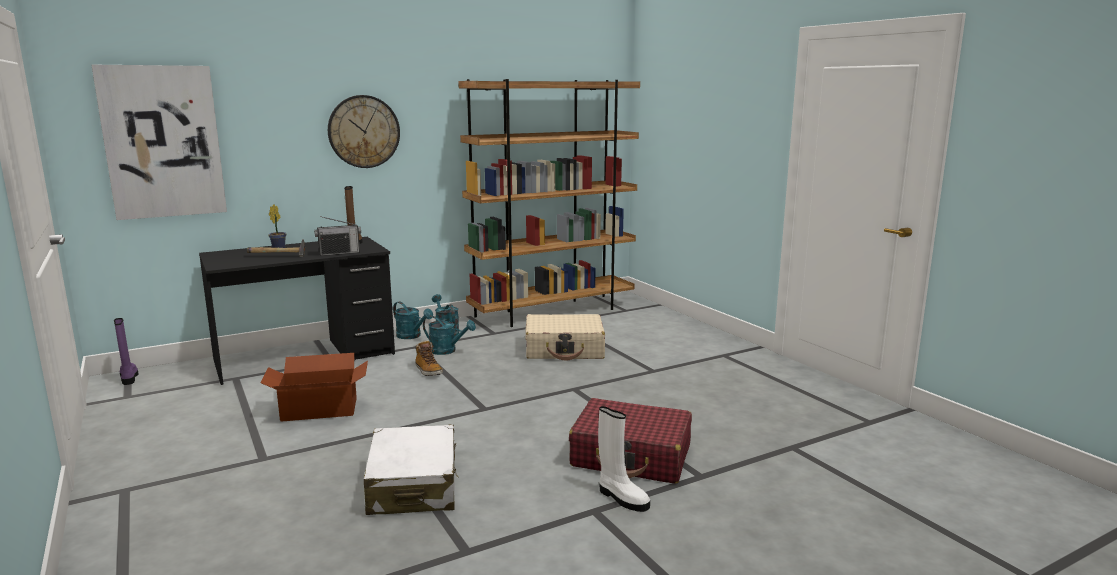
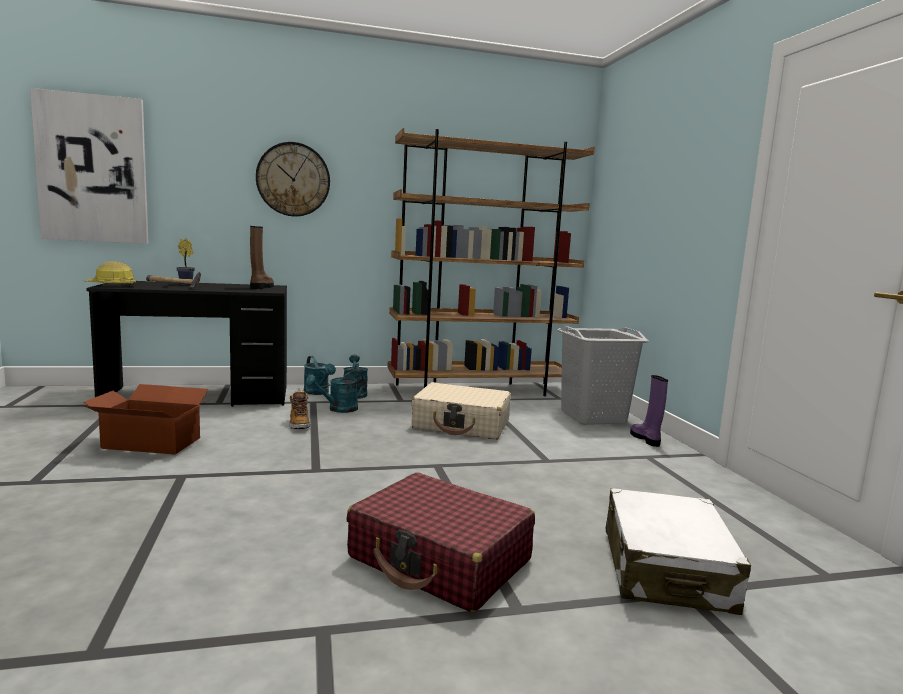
camera: 15 degrees right, 5 degrees down
(129, 378) = (32, 392): purple boot -> purple boot (646, 439)
(222, 264) = (111, 286): none -> hard hat
(339, 253) = (233, 290): radio -> none
(413, 486) = (140, 544): white suitcase -> white suitcase (666, 570)
(447, 351) = (338, 409): turquoise watering can -> turquoise watering can turned 105 degrees clockwise
(621, 498) = (377, 618): white boot -> none
(663, 325) = (592, 417): none -> grey laundry basket

